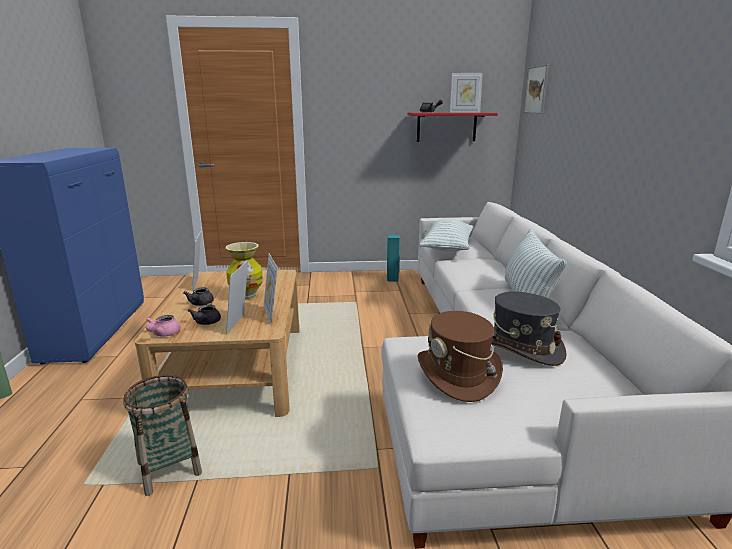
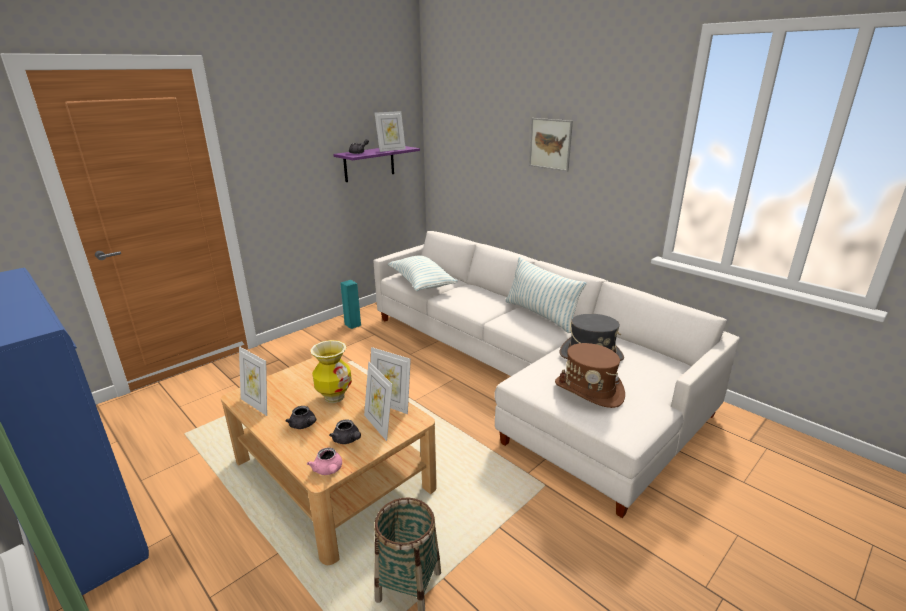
camera: 40 degrees left, 5 degrees up
(446, 127) = (369, 163): red shelf -> purple shelf
(536, 90) = (446, 125): picture -> picture (550, 144)

